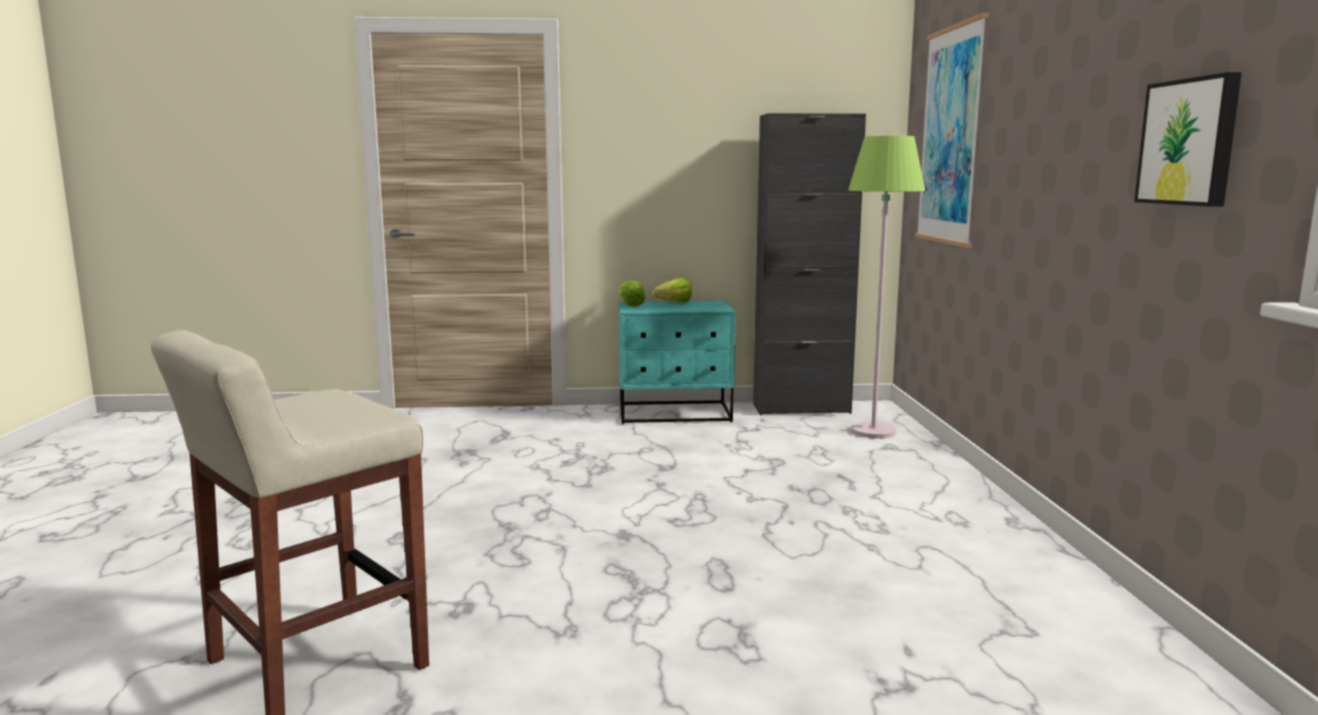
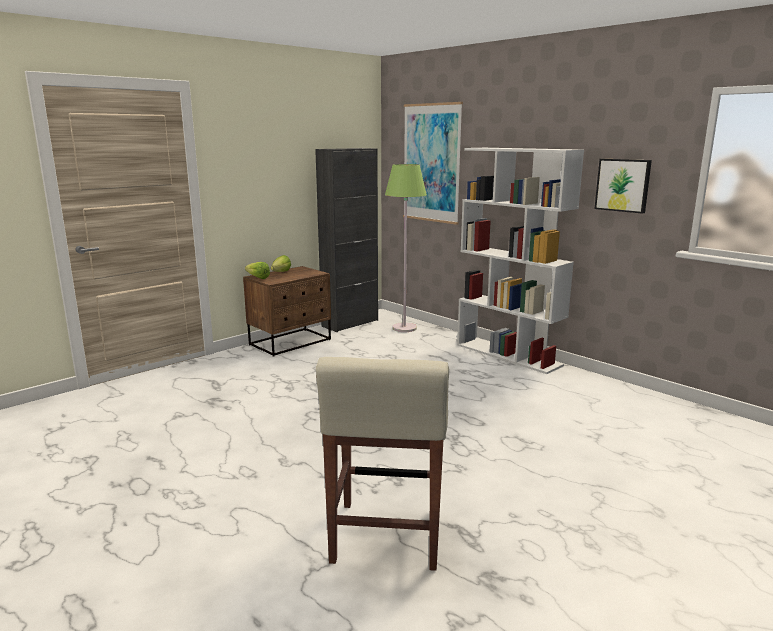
camera: 40 degrees left, 5 degrees up
(675, 414) = (291, 342): turquoise nightstand -> brown nightstand
(986, 510) = (508, 355): none -> white bookcase

